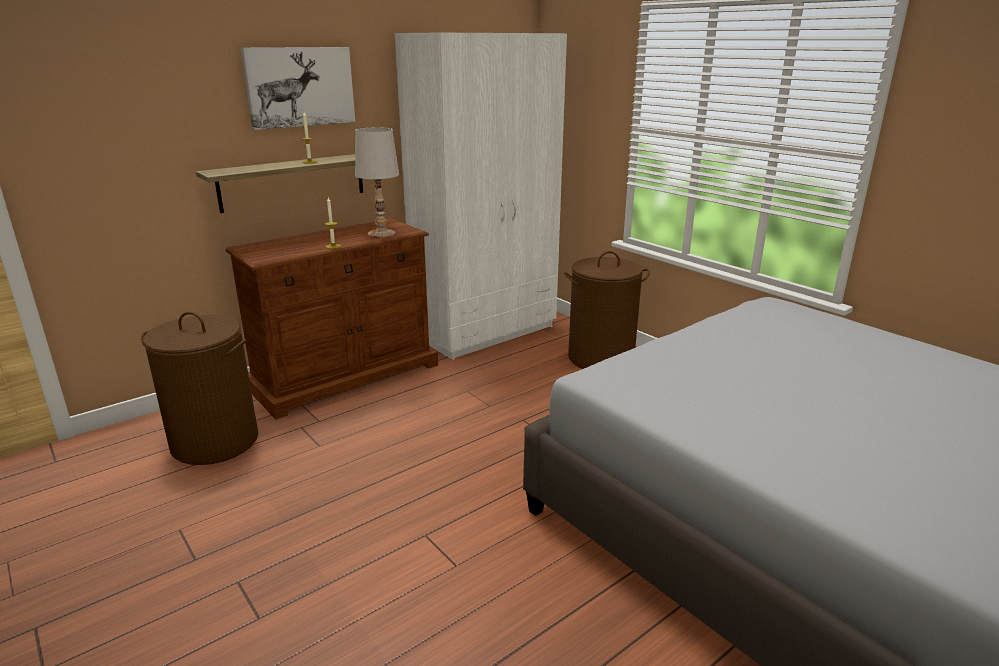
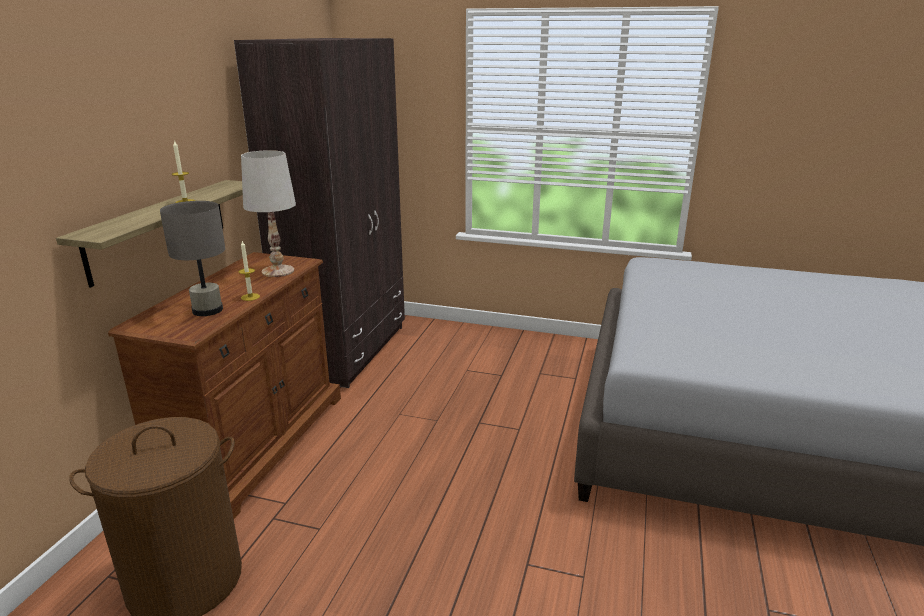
camera: 35 degrees left, 0 degrees up
(294, 248) = (207, 310): none -> grey table lamp
(300, 87) = (153, 110): picture -> none
(486, 332) = (348, 351): white wardrobe -> brown wardrobe
(600, 358) = (475, 345): brown laundry basket -> none

